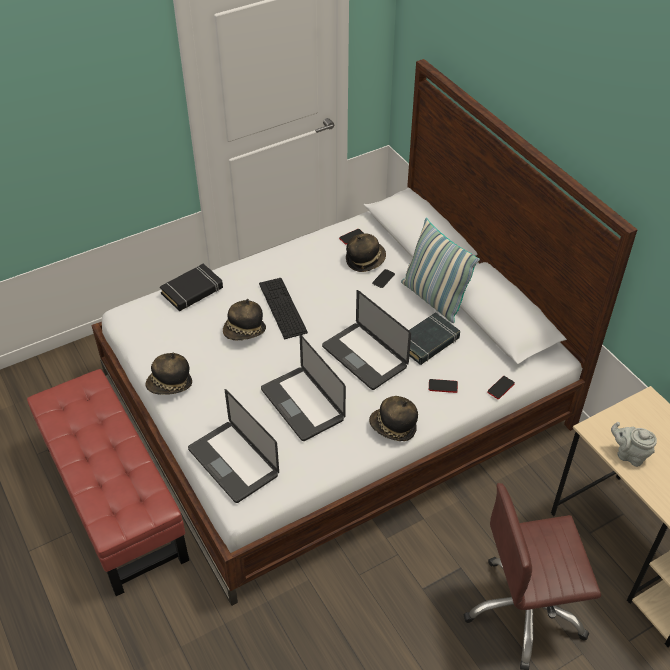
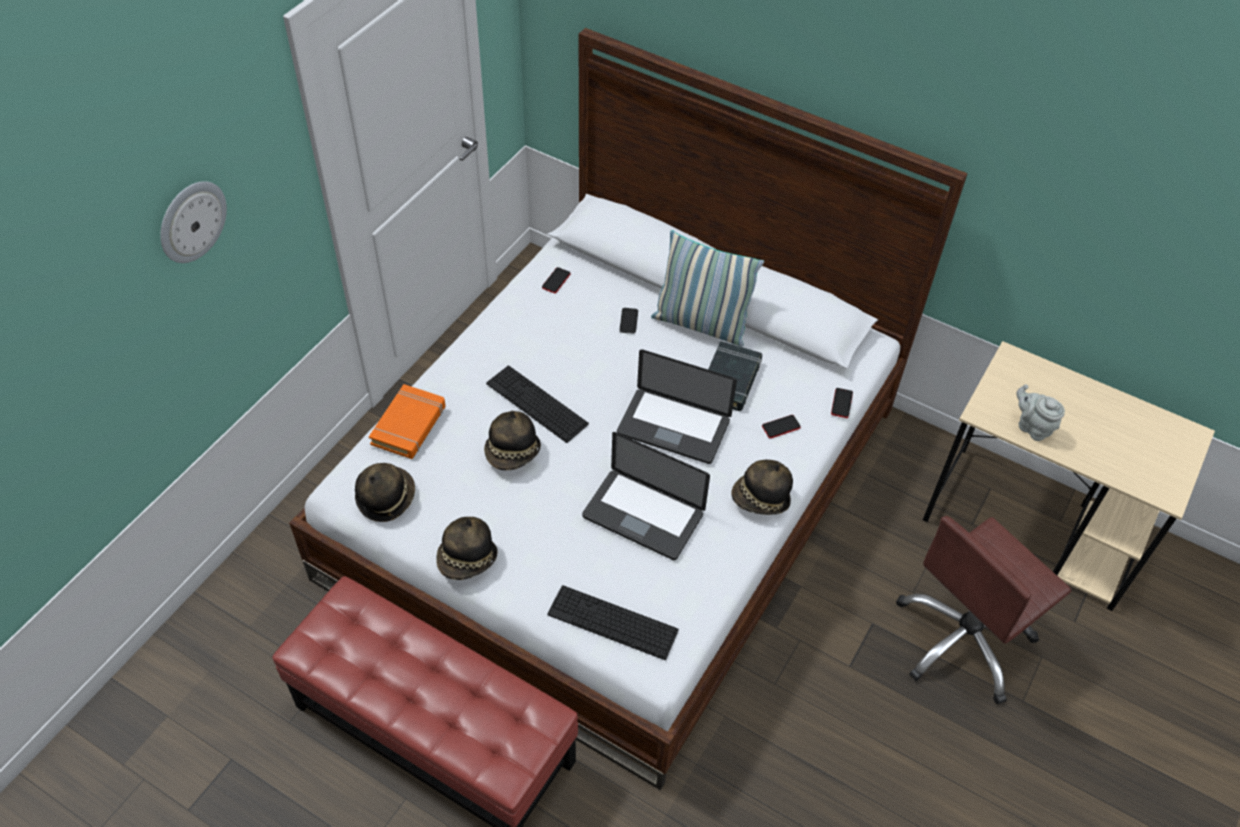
camera: 30 degrees left, 5 degrees up
(71, 94) = (191, 221): none -> wall clock
(192, 291) = (409, 425): black book -> orange book
(233, 462) = (612, 622): laptop -> keyboard
(365, 260) = (591, 305): hat -> hat (386, 498)
(629, 455) = (1032, 427): grey teapot -> grey teapot turned 45 degrees clockwise

